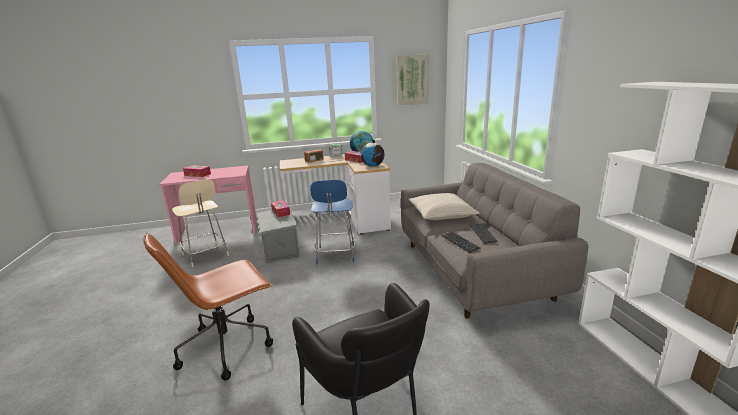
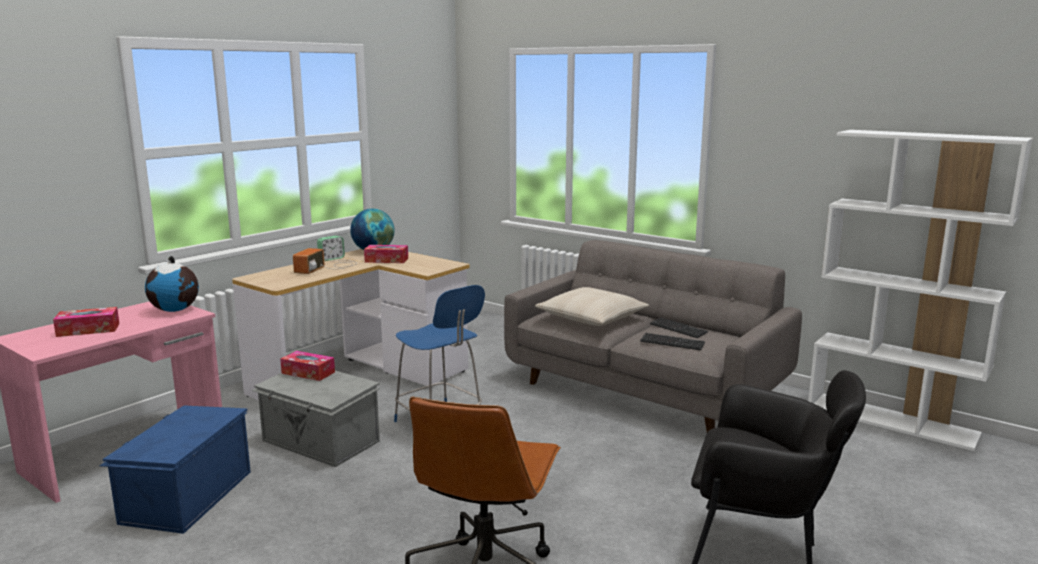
camera: 40 degrees left, 5 degrees down
(206, 255) = (185, 497): beige chair -> blue storage box
(373, 166) = (437, 264): globe -> globe (175, 310)
(412, 80) = (416, 119): picture -> none

